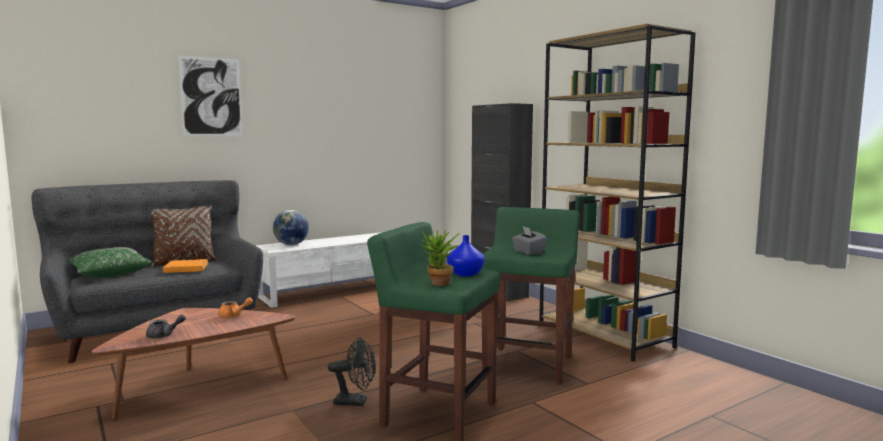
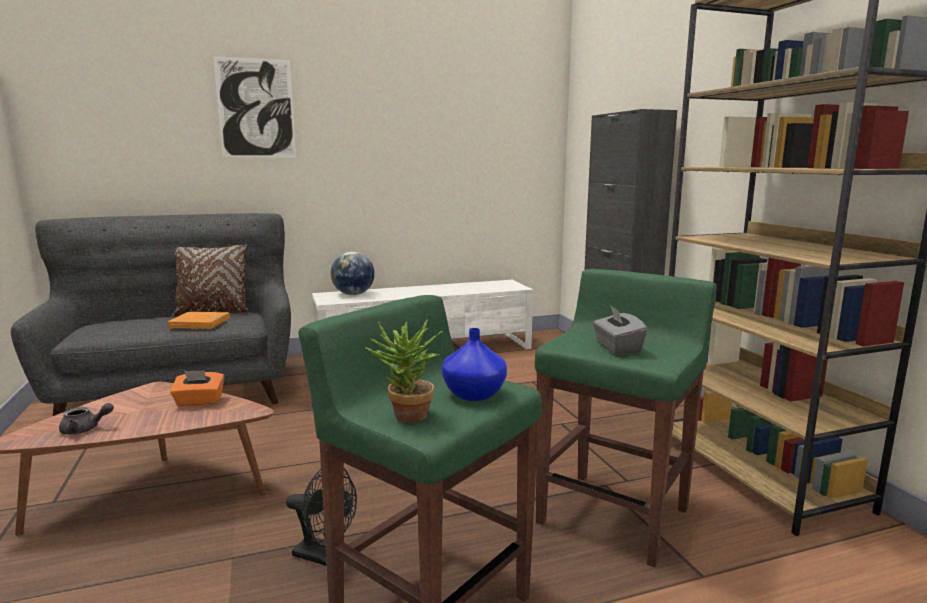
camera: 15 degrees right, 5 degrees up
(109, 274) = (117, 324): green pillow -> none
(233, 315) = (199, 402): orange teapot -> orange tissue box

